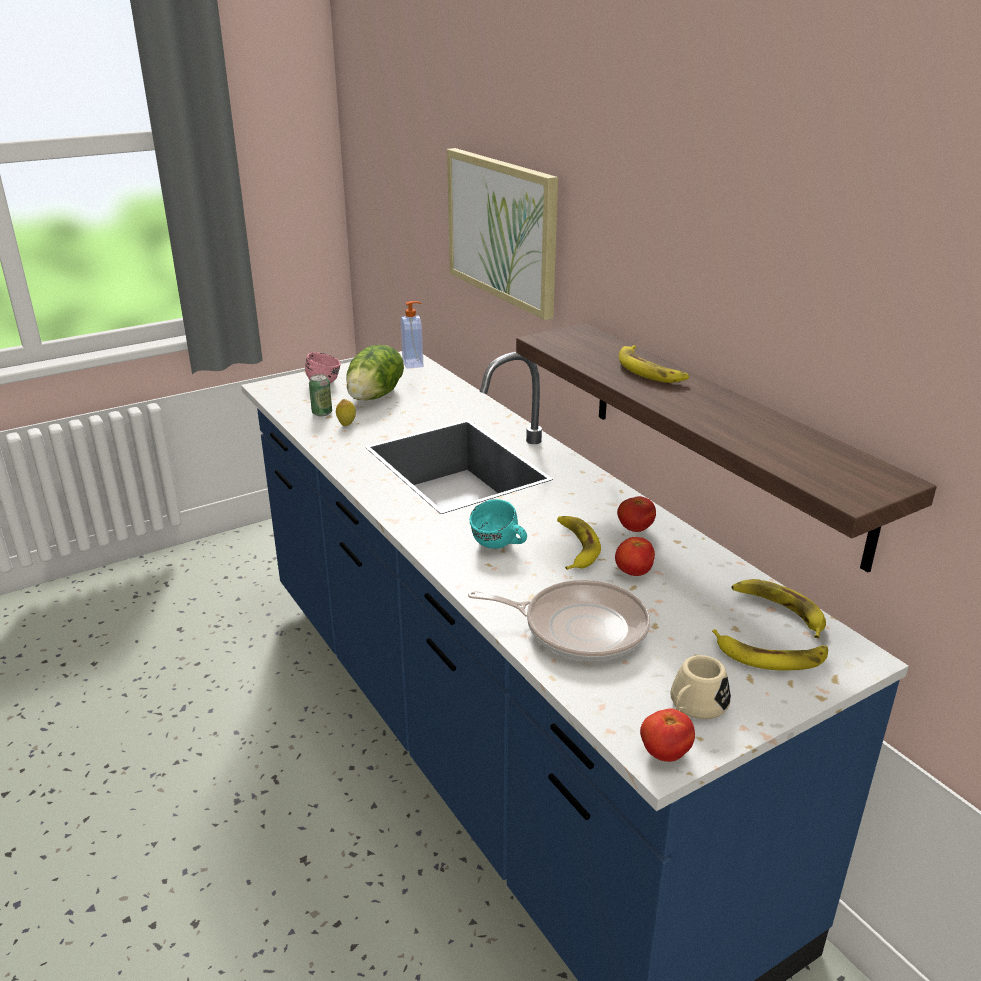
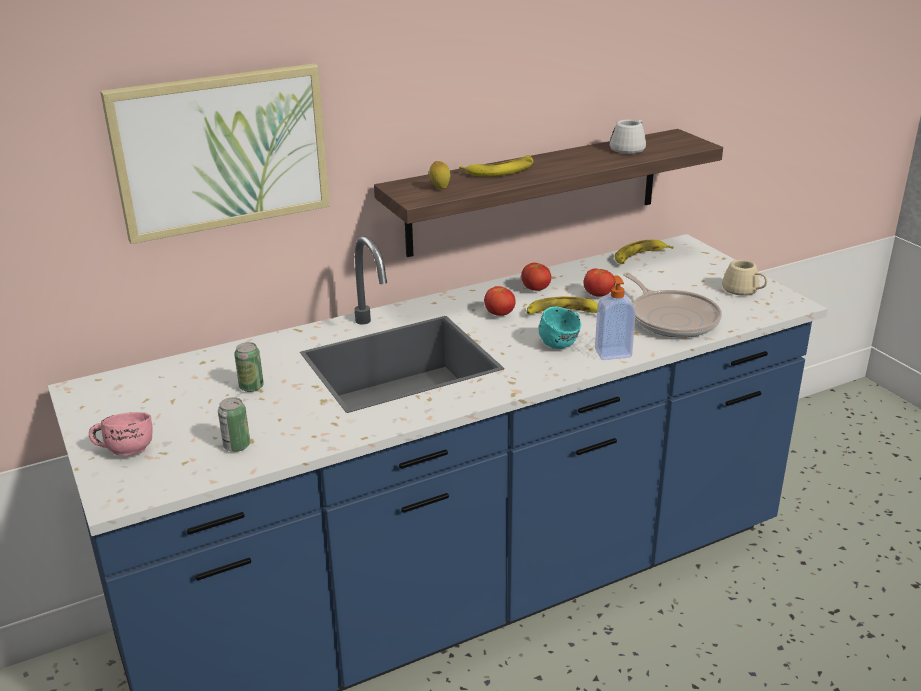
camera: 85 degrees left, 0 degrees up
(346, 425) = (281, 426): lemon -> lemon (440, 188)
(376, 396) = (201, 409): lettuce -> none
(407, 408) = (251, 387): none -> can
(413, 363) = (107, 384): soap dispenser -> soap dispenser (612, 353)
(579, 628) = (671, 318): frying pan -> frying pan turned 135 degrees clockwise
(664, 753) = (789, 303): tomato -> tomato (499, 314)
(771, 656) = (688, 265): banana -> none
(792, 443) = (629, 148): none -> white mug

